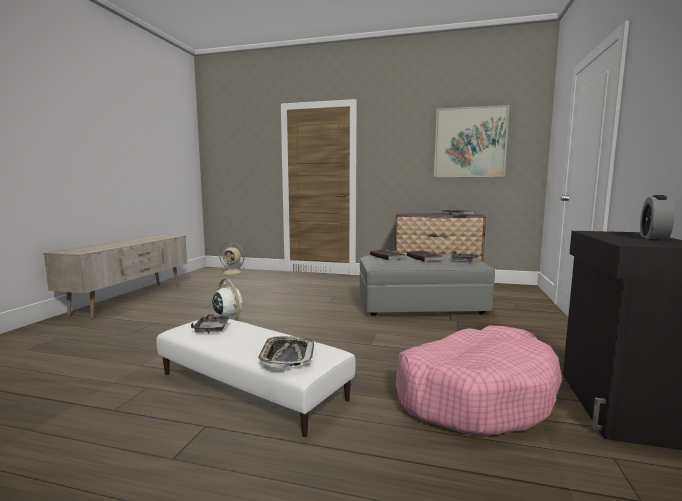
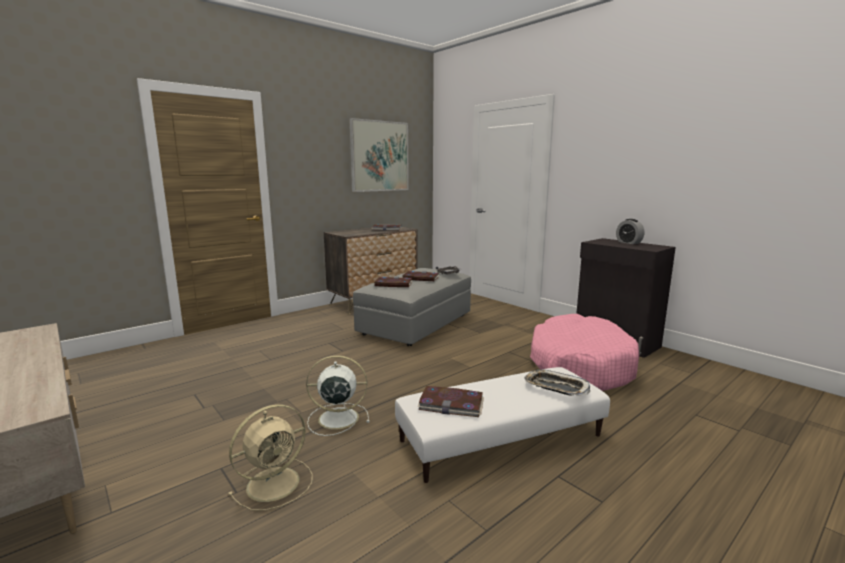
camera: 55 degrees left, 5 degrees up
(212, 328) = (451, 404): grey tray -> book
(233, 273) = (95, 365): beige fan -> beige fan (275, 483)

